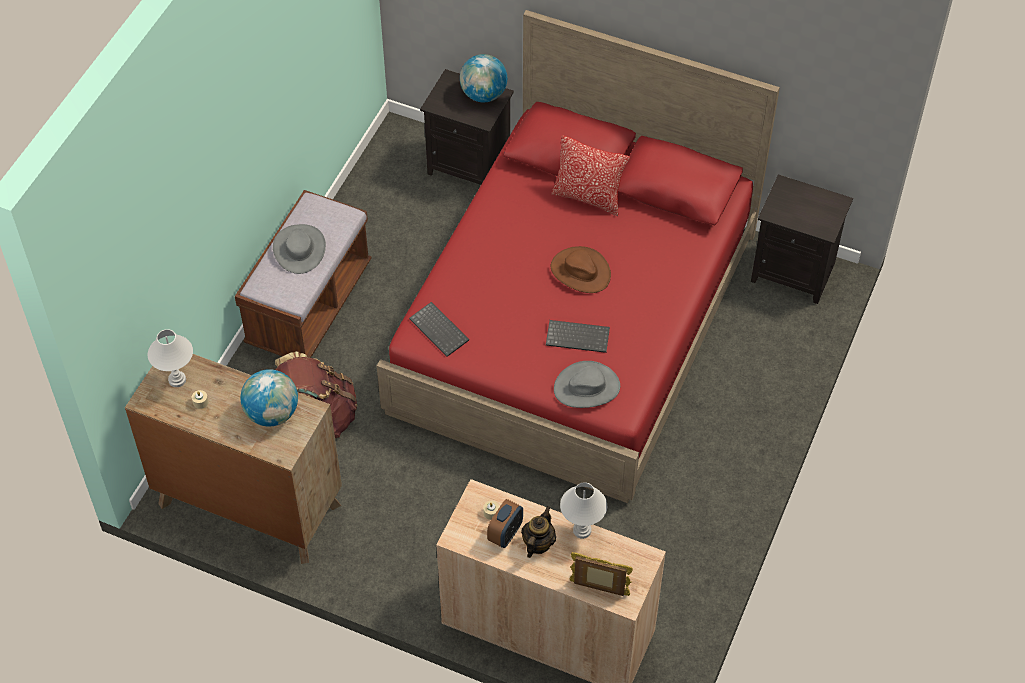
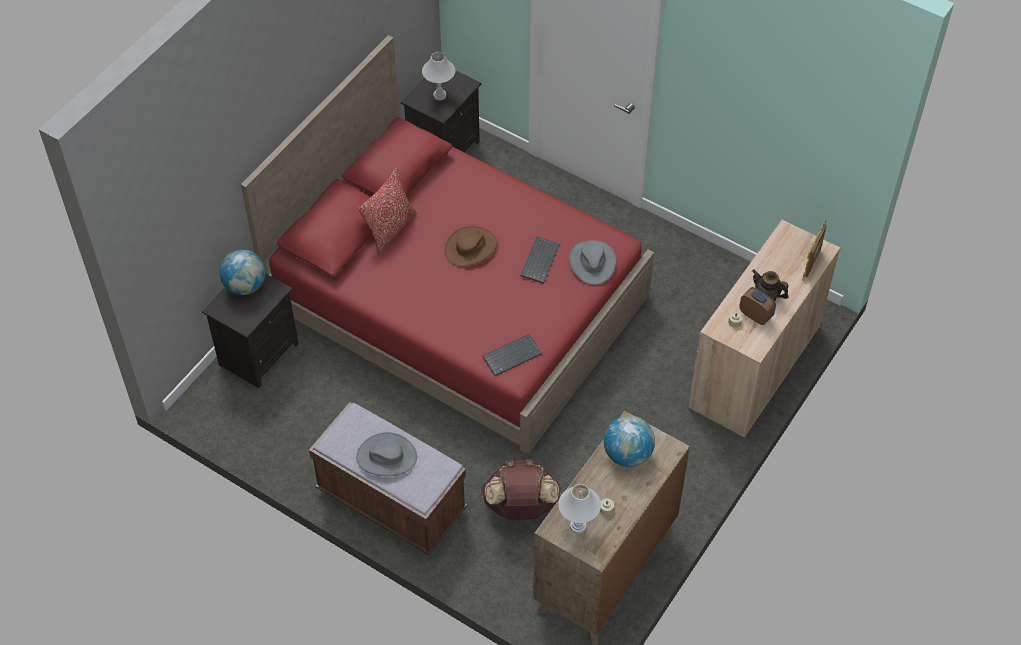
camera: 80 degrees left, 0 degrees up
(582, 531) = (758, 266): white table lamp -> white table lamp (440, 95)

